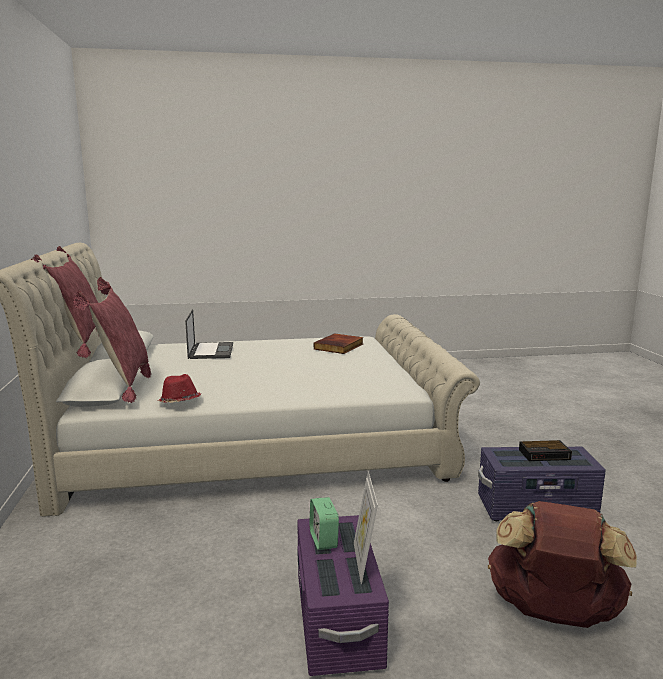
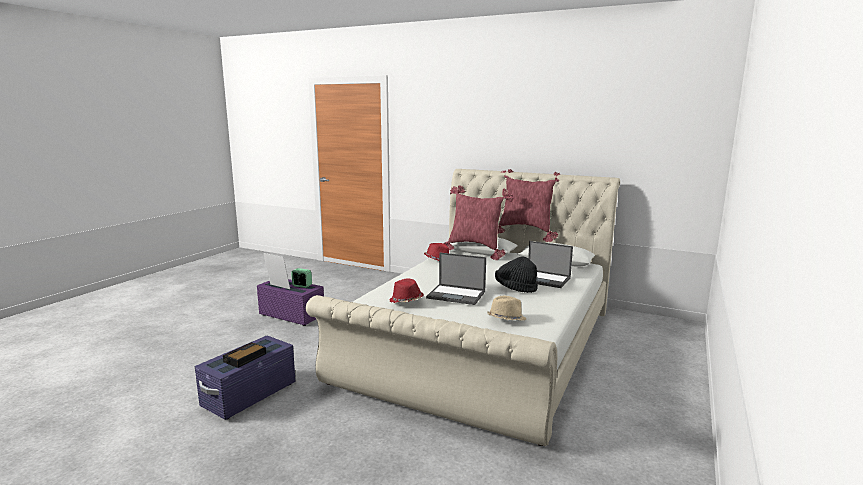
camera: 125 degrees right, 0 degrees up
(257, 354) = (515, 288): none -> black hat
(314, 364) = (457, 295): none -> laptop
(339, 346) = (505, 319): book -> beige hat
(365, 374) = (406, 301): none -> red hat
(553, 614) = (208, 352): brown backpack -> none

